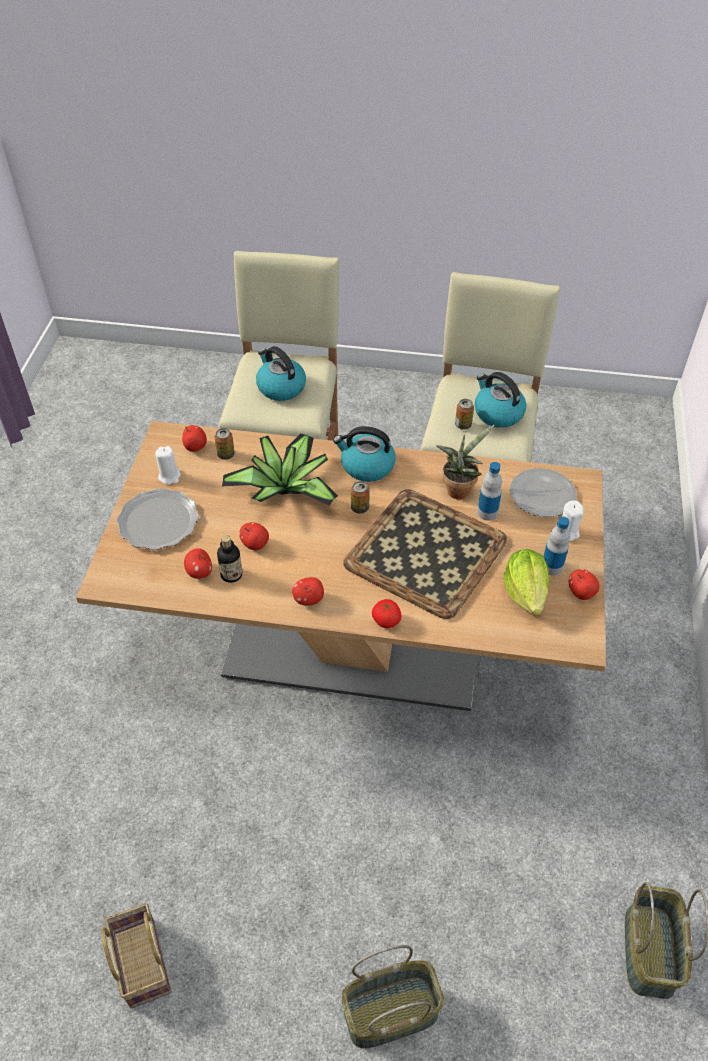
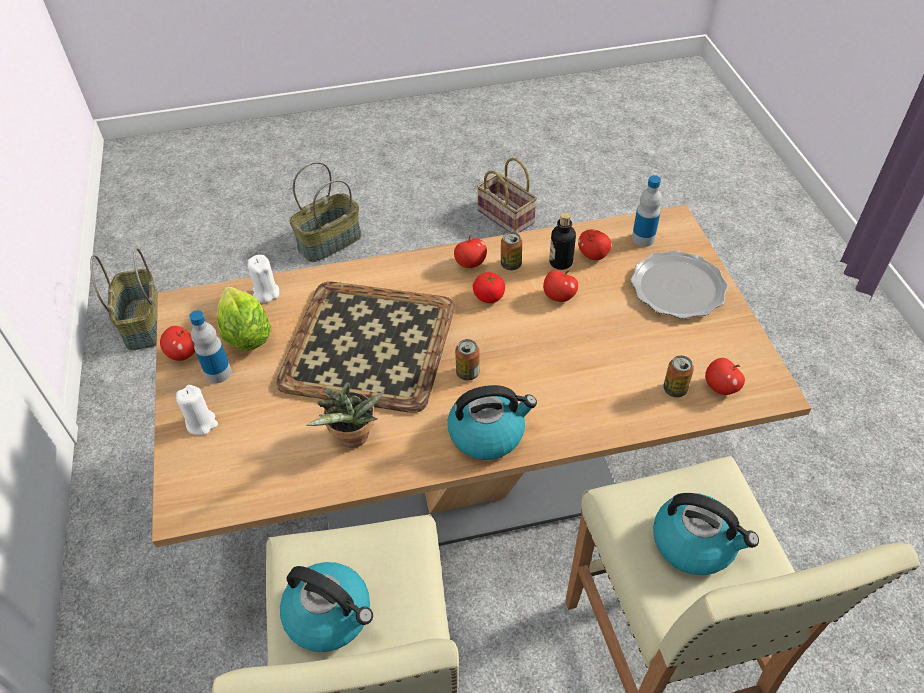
camera: 160 degrees right, 0 degrees up
(169, 476) = (714, 340): white candle -> white candle (266, 293)
(285, 488) = (570, 369): potted plant -> none
(386, 621) = (385, 268): tomato -> tomato (489, 297)
(463, 425) = (380, 568): can -> can (511, 264)
(487, 512) = (308, 417): bottle -> bottle (643, 239)
(543, 494) = (237, 468): plate -> none

